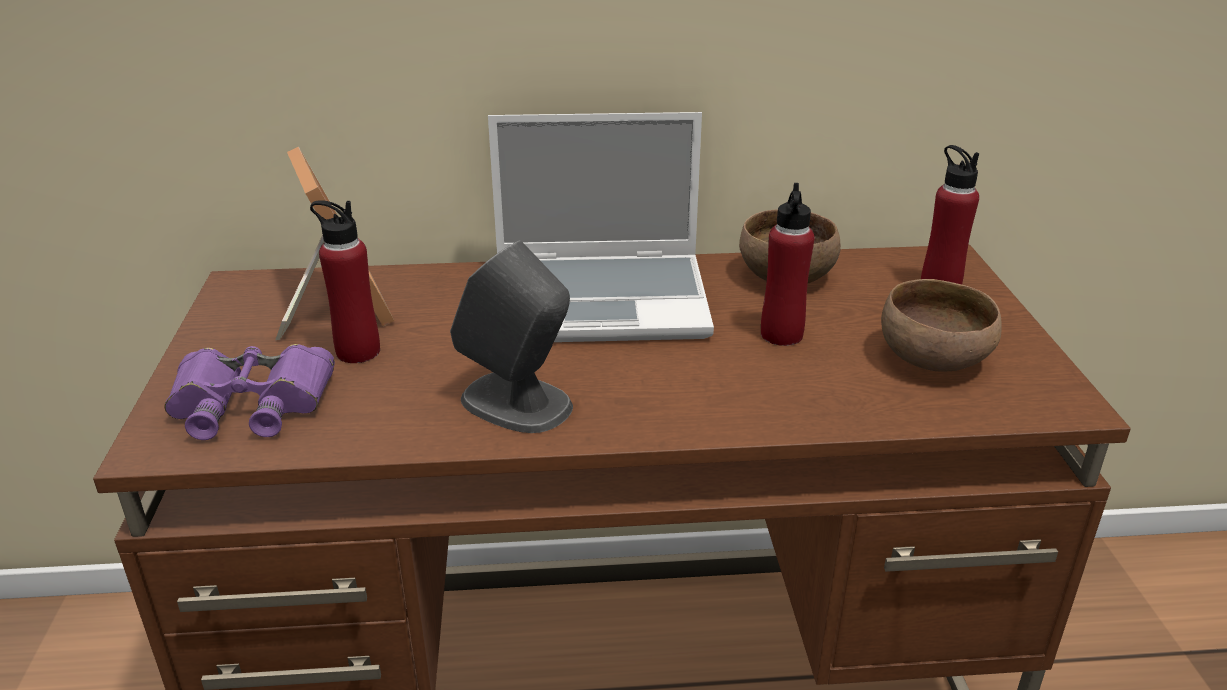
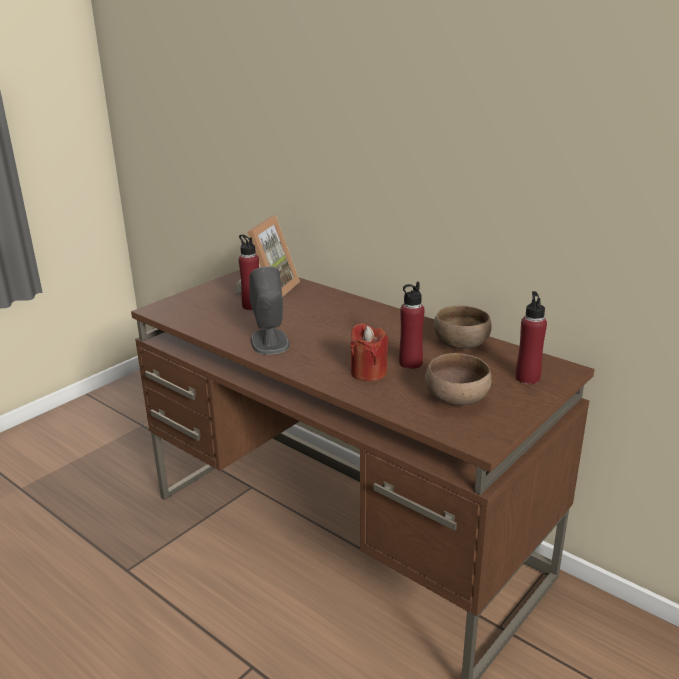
camera: 45 degrees right, 5 degrees down
(251, 404) = (197, 308): purple binoculars -> none
(602, 300) = (364, 322): laptop -> none
(759, 378) = (368, 372): none -> red candle

